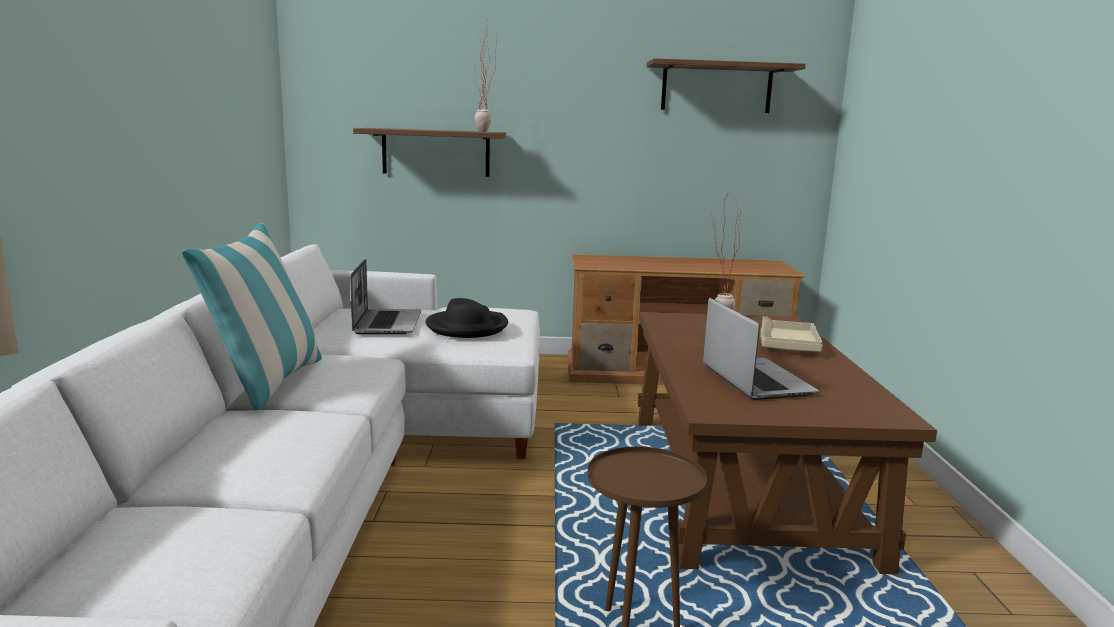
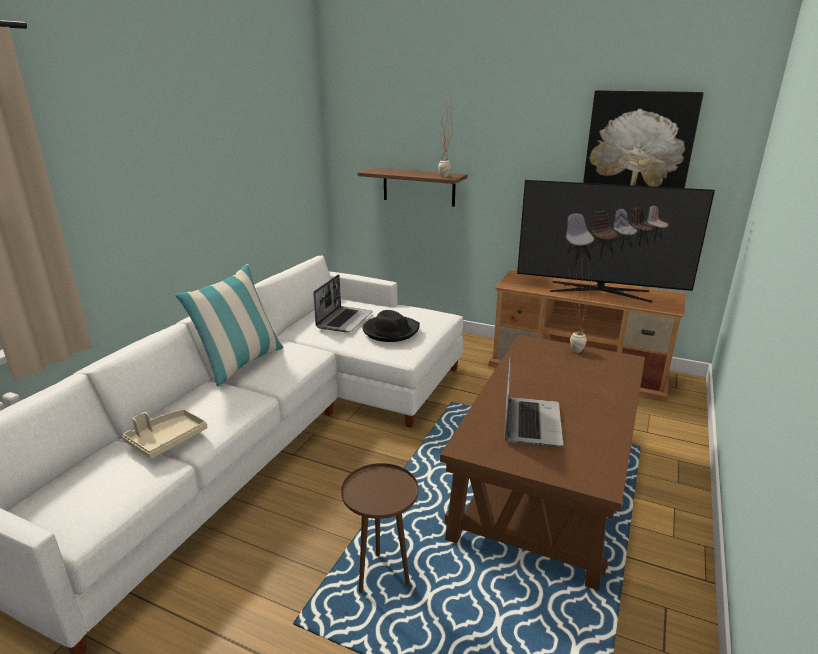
camera: 25 degrees right, 10 degrees up
(696, 264) = (599, 291): none -> television
(716, 88) = (639, 143): shelf -> picture
(787, 346) = (597, 390): beige tray -> beige tray (166, 440)

